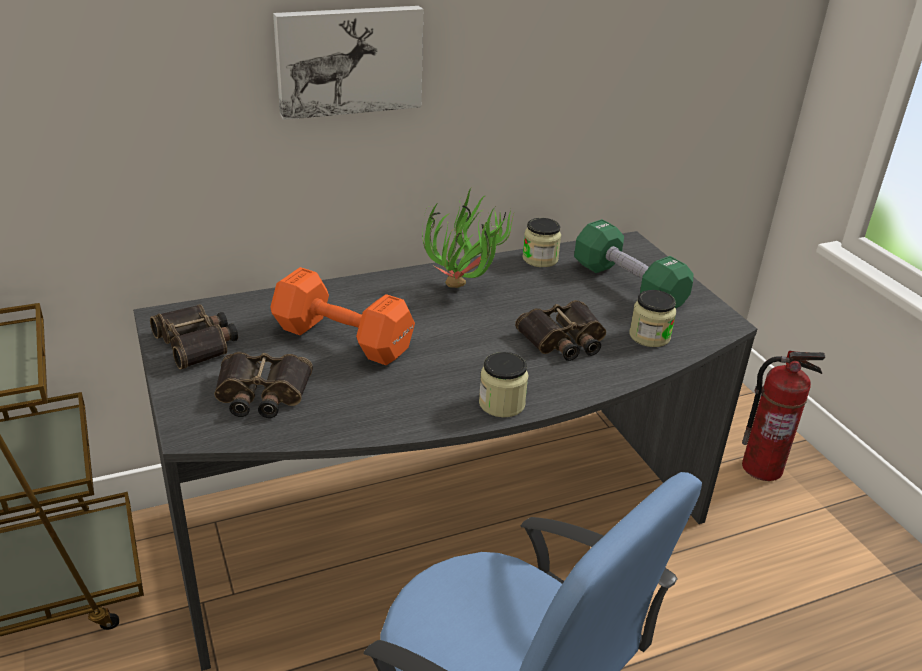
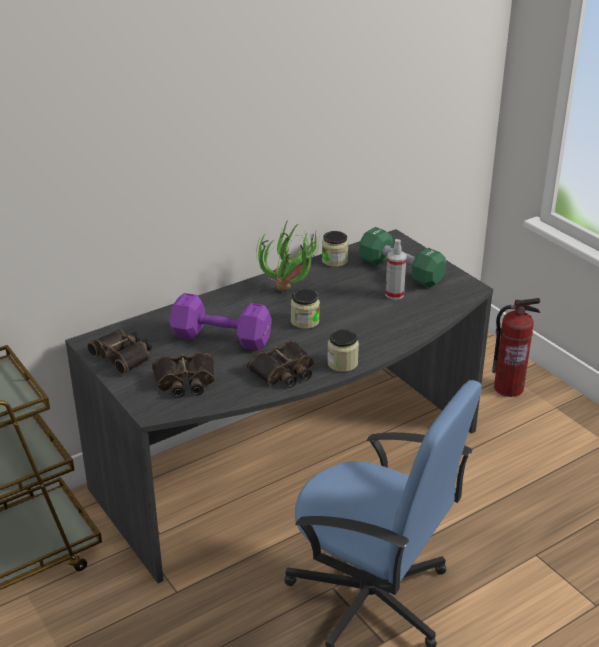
camera: 10 degrees left, 0 degrees up
(340, 337) = (219, 337): orange dumbbell -> purple dumbbell
(349, 60) = (197, 146): picture -> none
(564, 340) = (369, 316): binoculars -> binoculars (284, 372)
(610, 315) = (394, 294): none -> spray bottle
(649, 336) = (424, 305): jar -> jar (305, 321)

